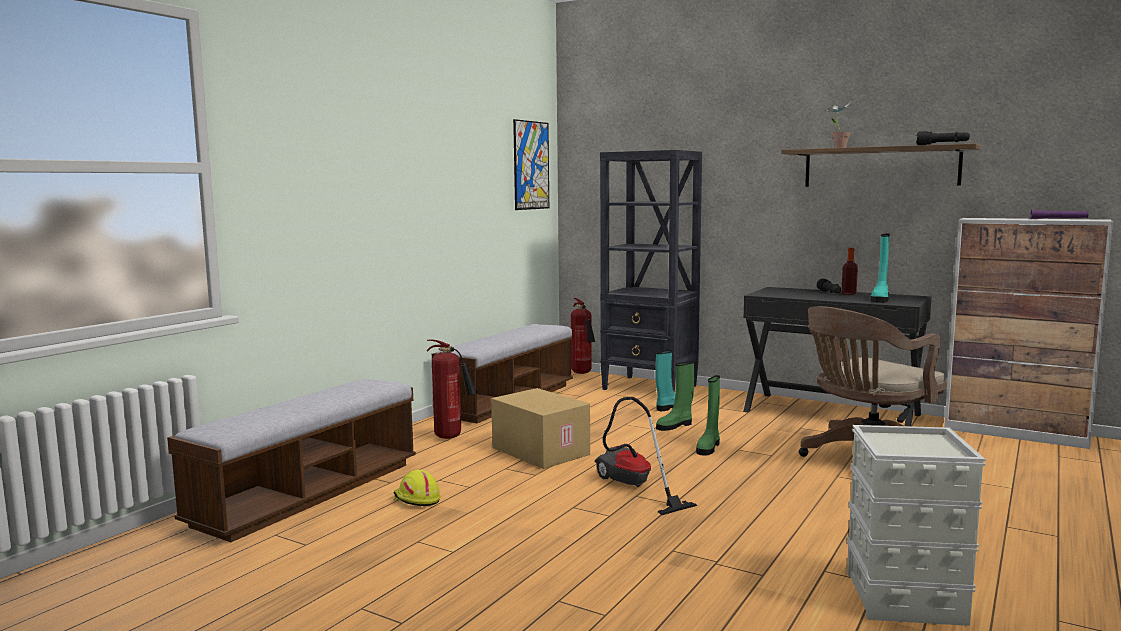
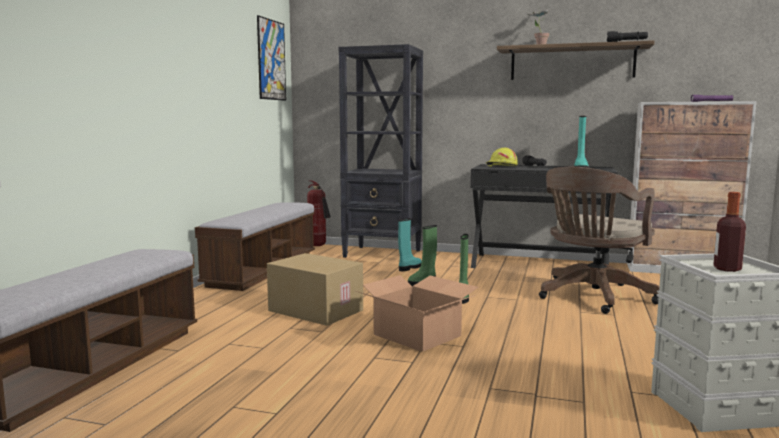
camera: 15 degrees left, 0 degrees up
(416, 500) = (213, 365): yellow hard hat -> yellow hard hat (501, 166)
(451, 437) = (223, 304): fire extinguisher -> none
(631, 487) = (417, 335): vacuum cleaner -> cardboard box
(848, 293) = (550, 166): bottle -> bottle (727, 269)

